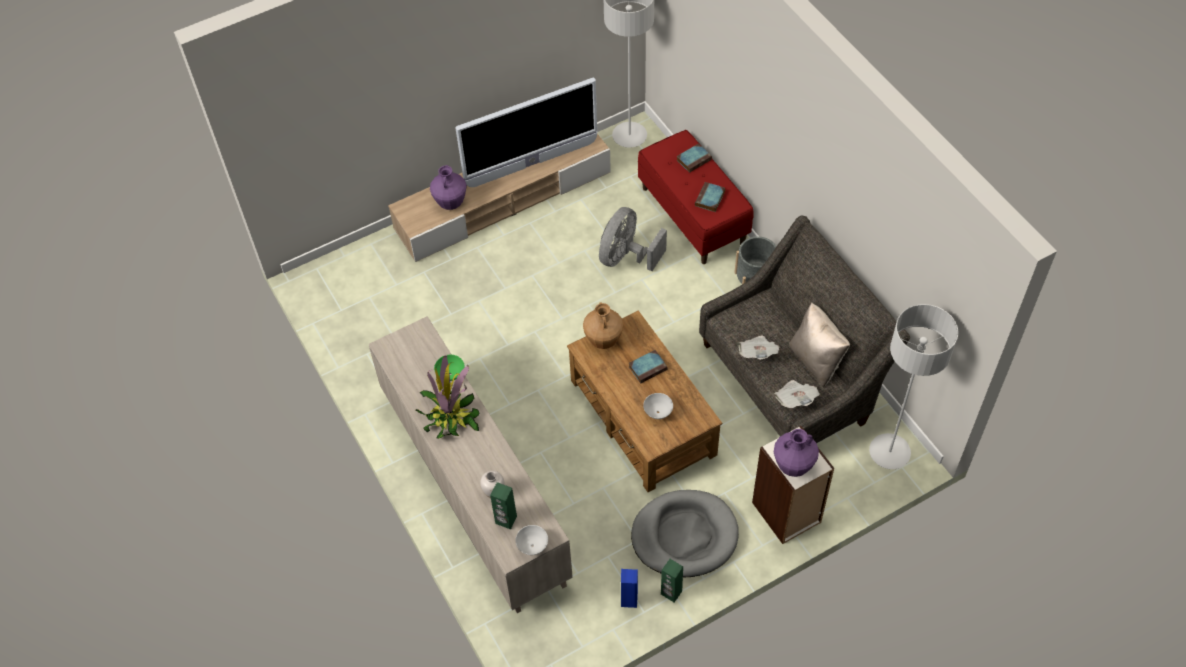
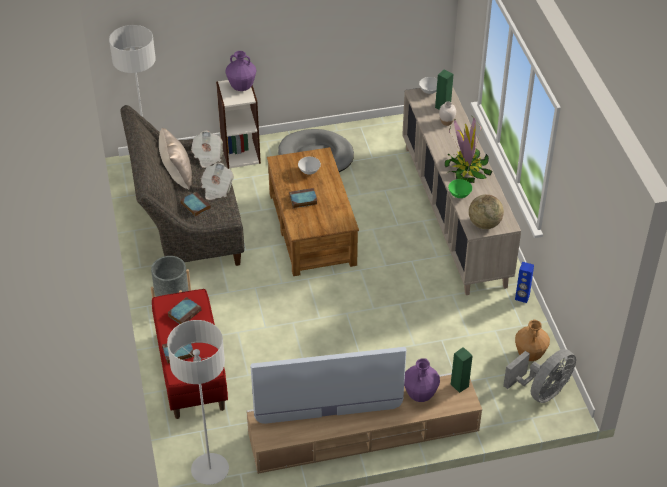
camera: 165 degrees left, 10 degrees down
(412, 341) = (484, 224): none -> globe
(603, 341) = (328, 225): brown vase -> brown vase (529, 355)
(626, 257) = (269, 349): grey fan -> grey fan (542, 391)
(629, 600) = (367, 134): blue speaker -> blue speaker (522, 297)
(671, 593) = (338, 131): green speaker -> green speaker (459, 385)
(770, 323) = (195, 205): none -> book

